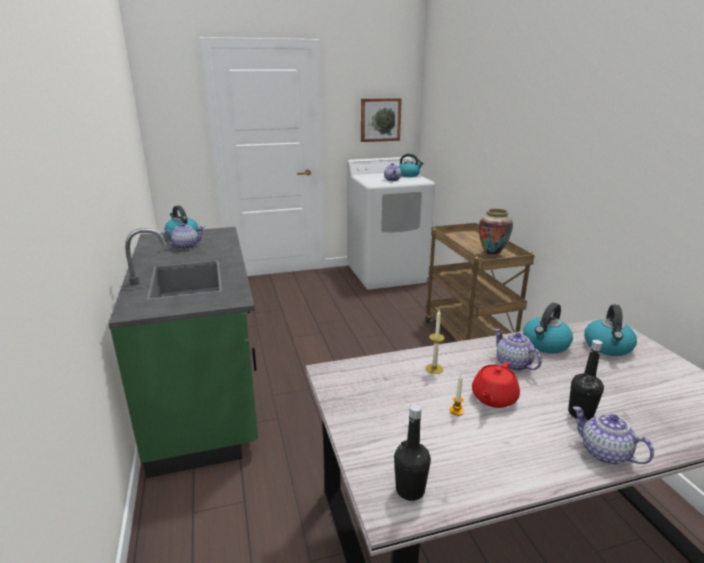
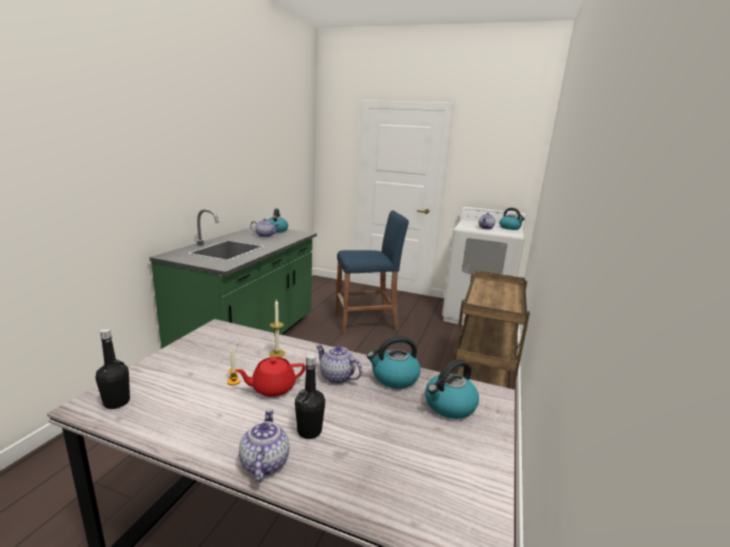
camera: 35 degrees right, 5 degrees down
(301, 318) = (366, 322): none -> blue stool
(380, 119) = (500, 175): picture -> none
(492, 254) = (496, 305): vase -> none
(512, 364) = (336, 377): teapot -> teapot turned 60 degrees counterclockwise

